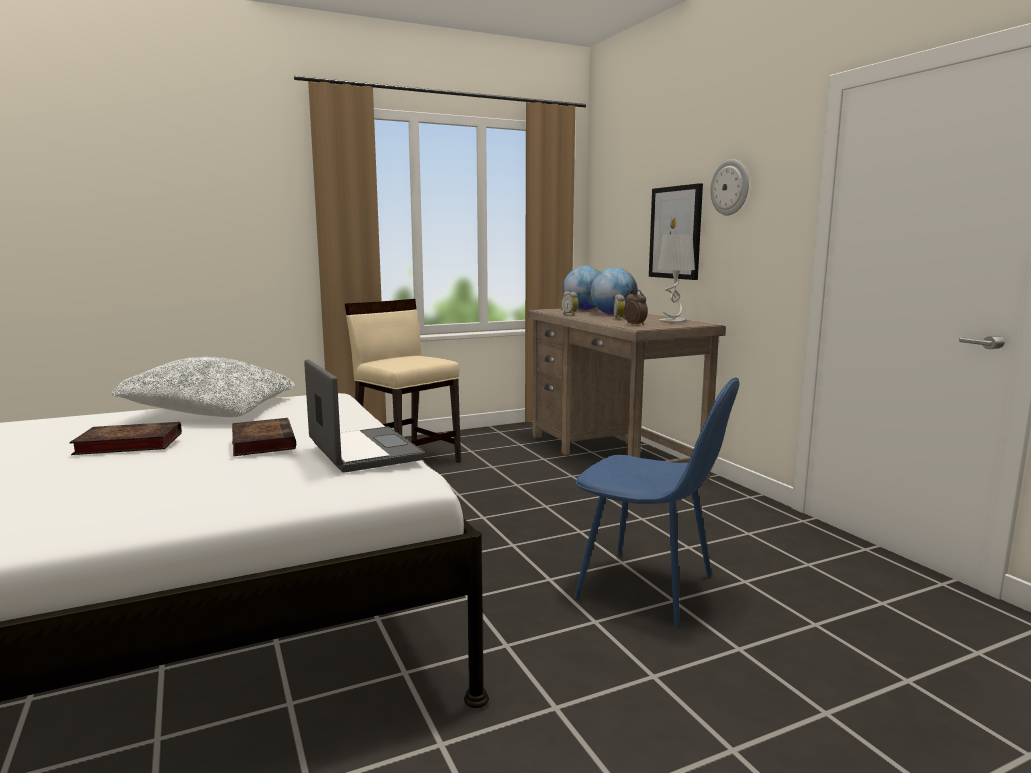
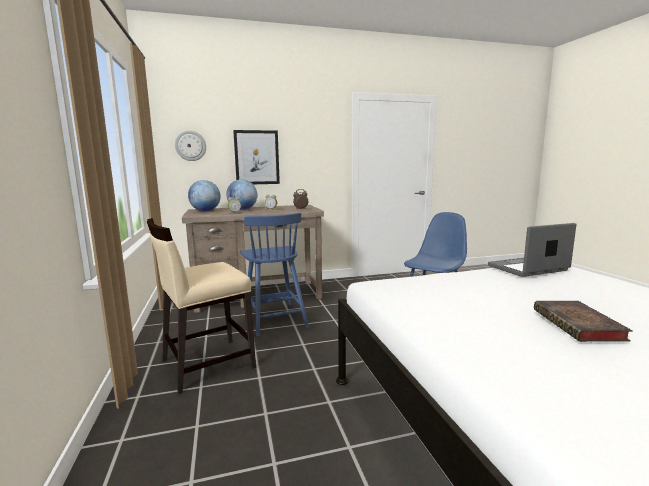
camera: 80 degrees left, 0 degrees up
(213, 410) = (438, 314): white pillow -> none
(262, 442) = (532, 287): book -> none
(534, 472) = (274, 318): none -> blue chair
(673, 321) = (286, 206): grey table lamp -> none
(730, 187) = (298, 134): wall clock -> wall clock (190, 146)

